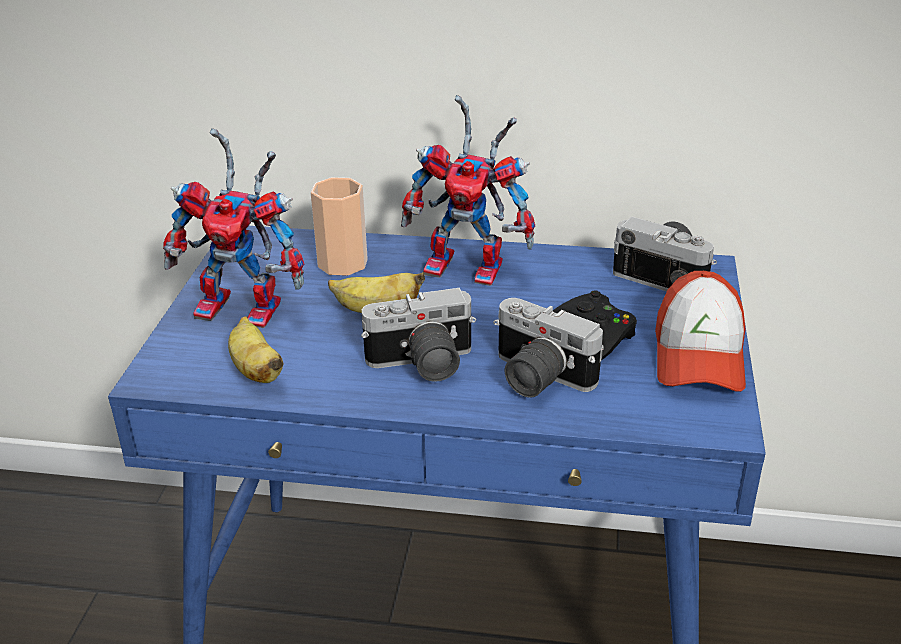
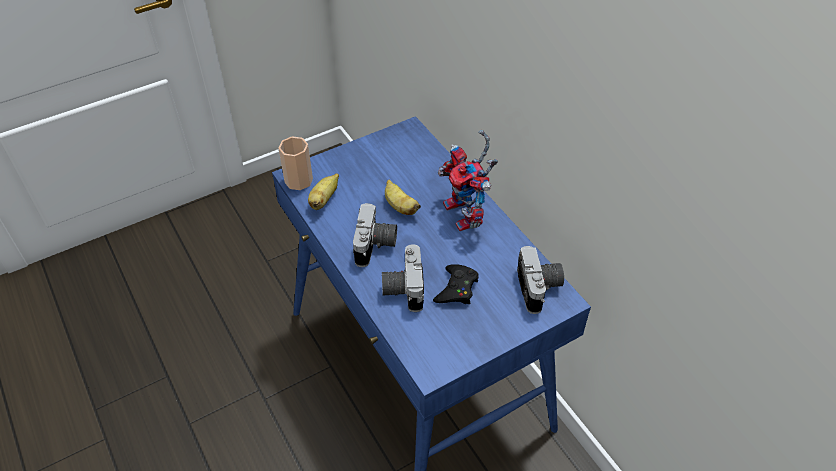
camera: 50 degrees right, 15 degrees up
(248, 308) = (361, 168): toy robot -> none
(342, 263) = (424, 172): cup -> cup (298, 180)
(422, 365) = (376, 246): camera -> camera turned 120 degrees counterclockwise
(698, 356) = (477, 336): cap -> none

